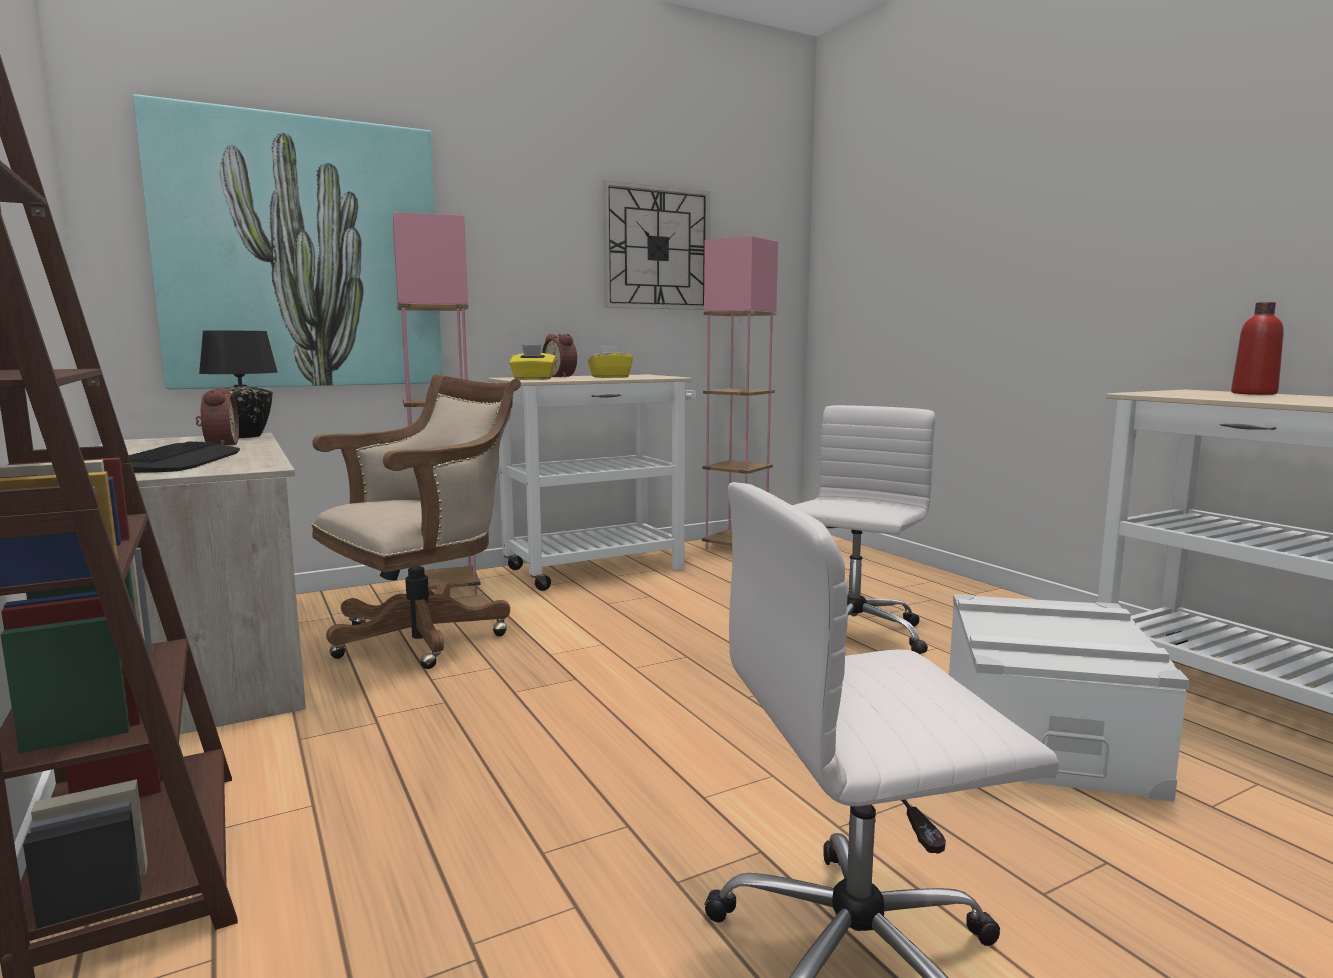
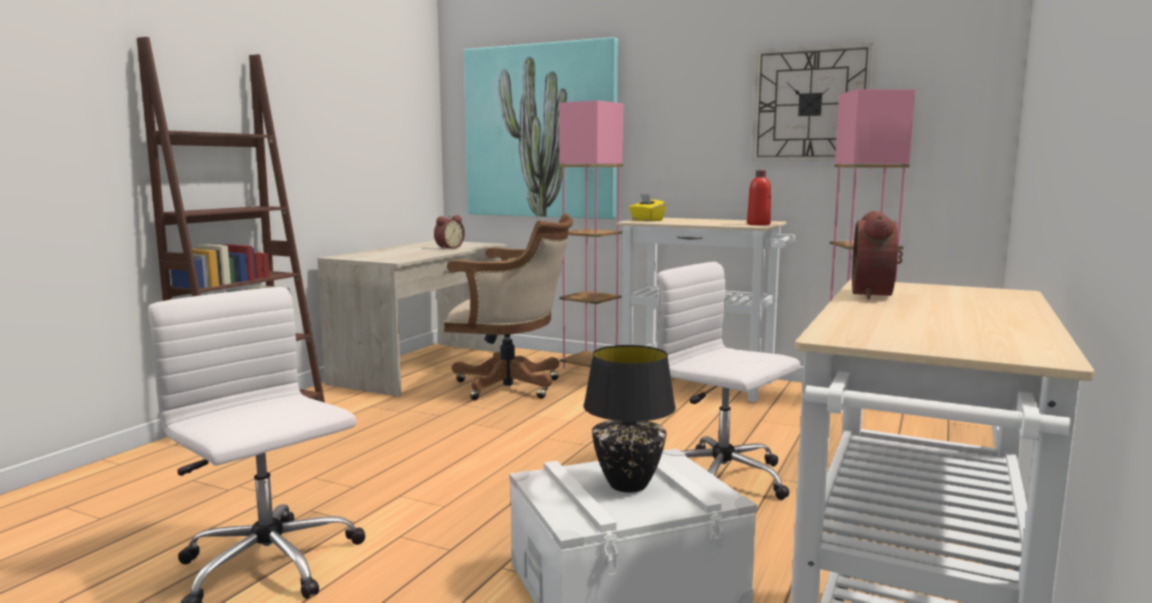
camera: 55 degrees right, 0 degrees up
(179, 460) = (395, 253): keyboard -> none
(246, 436) = (484, 244): black table lamp -> black table lamp (629, 485)
(562, 377) = (690, 219): alarm clock -> alarm clock (876, 295)
(610, 377) = (714, 222): yellow tissue box -> none
(851, 634) = (724, 480): white office chair -> white office chair turned 135 degrees counterclockwise
(1253, 393) = (1006, 304): red bottle -> red bottle (758, 224)

